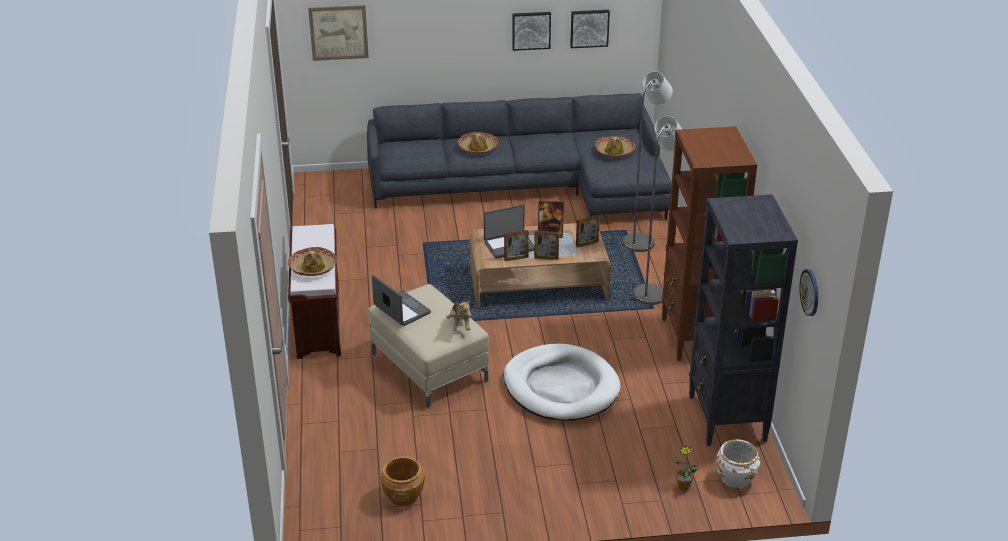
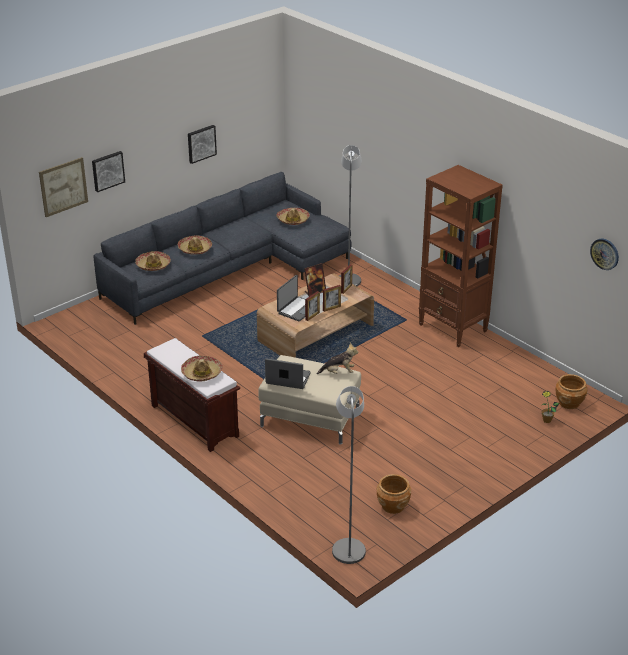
camera: 35 degrees left, 0 degrees up
(419, 150) = (153, 265): none -> hat
(460, 324) = (338, 372): plush toy -> plush toy turned 45 degrees counterclockwise
(561, 387) = (408, 393): white dog bed -> none
(589, 28) = (239, 130): picture -> picture (107, 170)
(653, 291) = (394, 309): grey floor lamp -> grey floor lamp (348, 546)
(727, 419) = (525, 370): black bookcase -> none
(735, 479) = (569, 403): white planter -> brown planter

